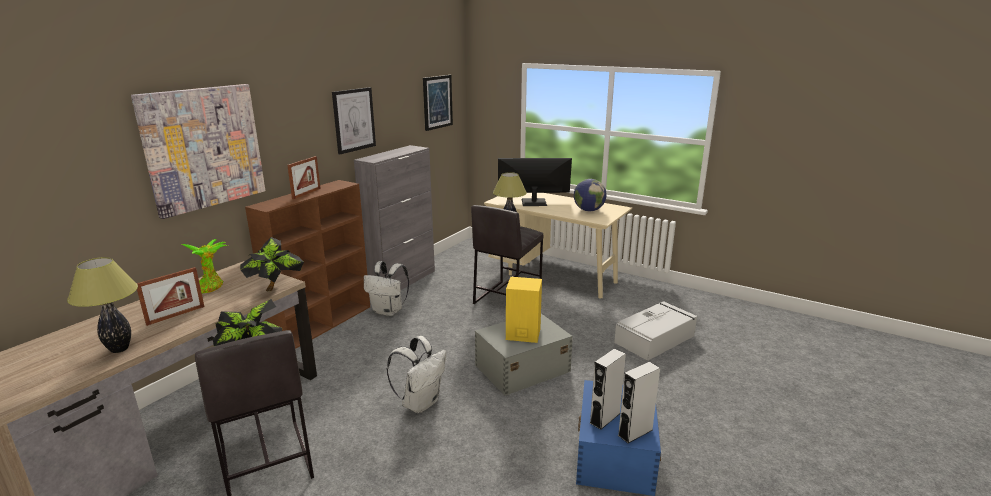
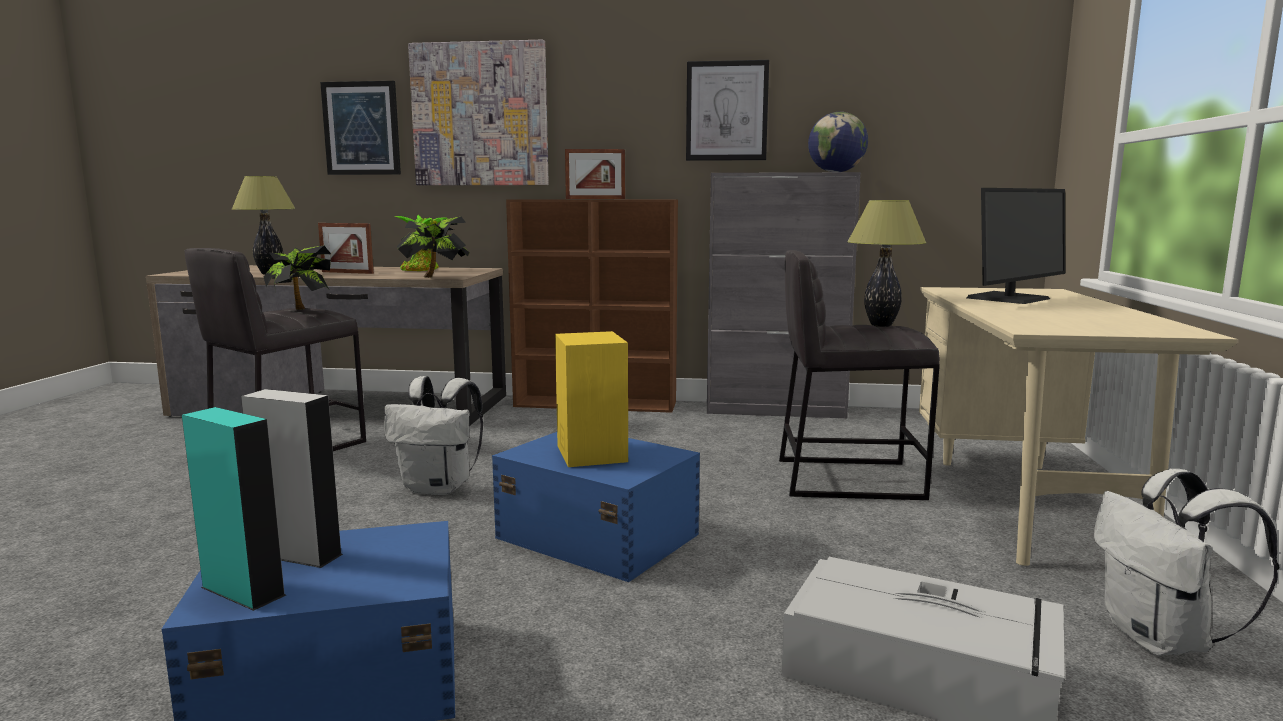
camera: 65 degrees right, 10 degrees down
(389, 311) = (674, 422): white backpack -> white backpack (1161, 640)
(437, 102) = (952, 103): picture -> picture (361, 128)
(521, 368) = (596, 535): grey storage box -> blue storage box
(534, 202) = (1010, 298): monitor -> monitor turned 75 degrees clockwise
(588, 210) = (1078, 320): globe -> globe (836, 172)
(635, 432) = (243, 591): grey speaker -> turquoise speaker

